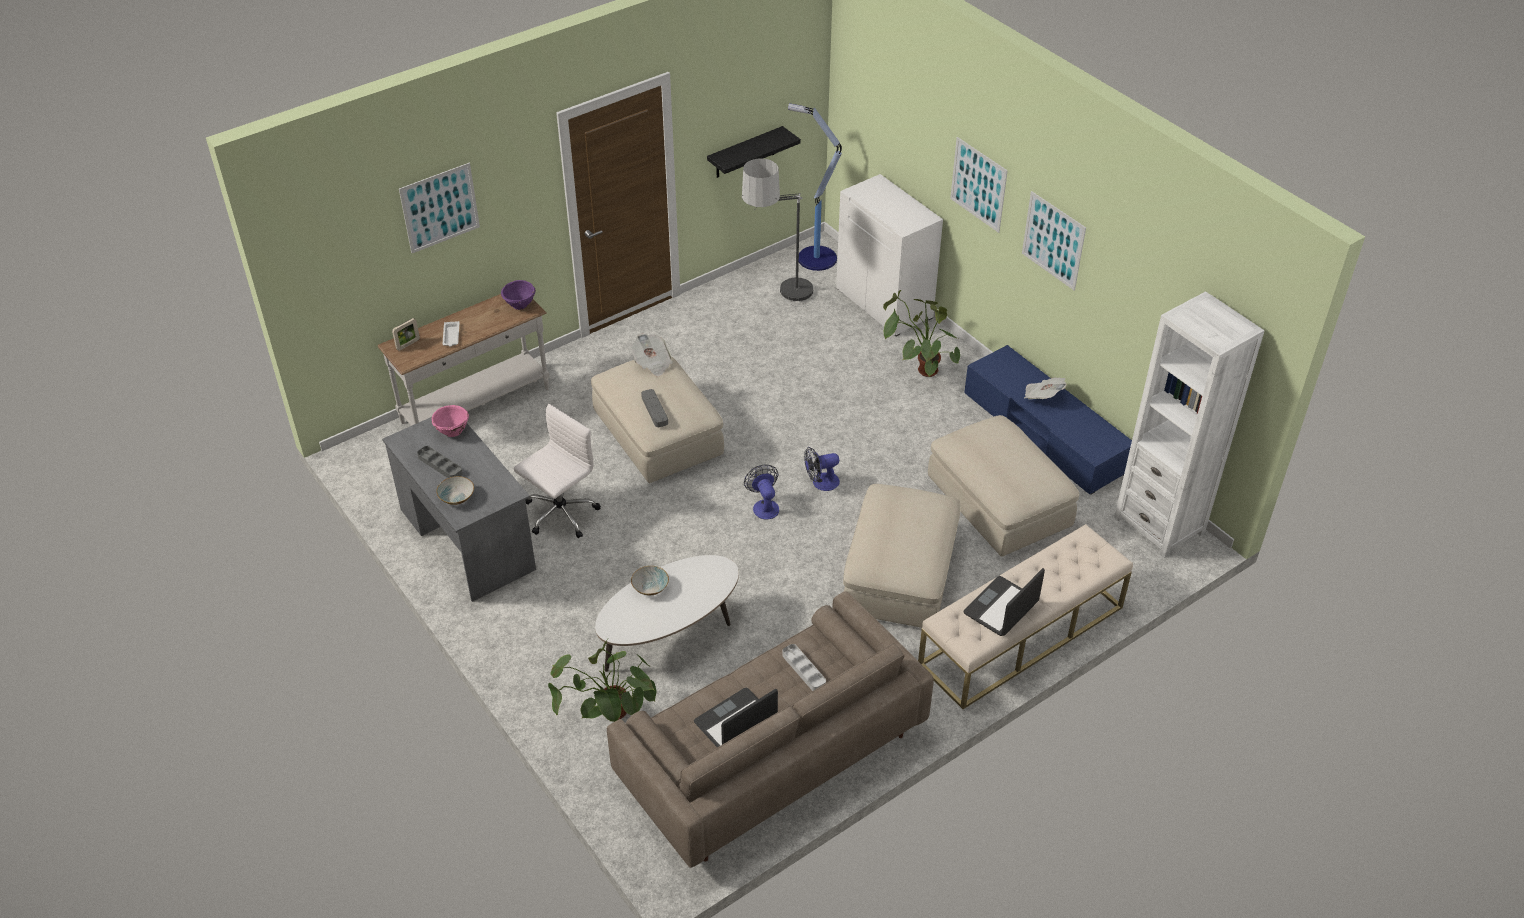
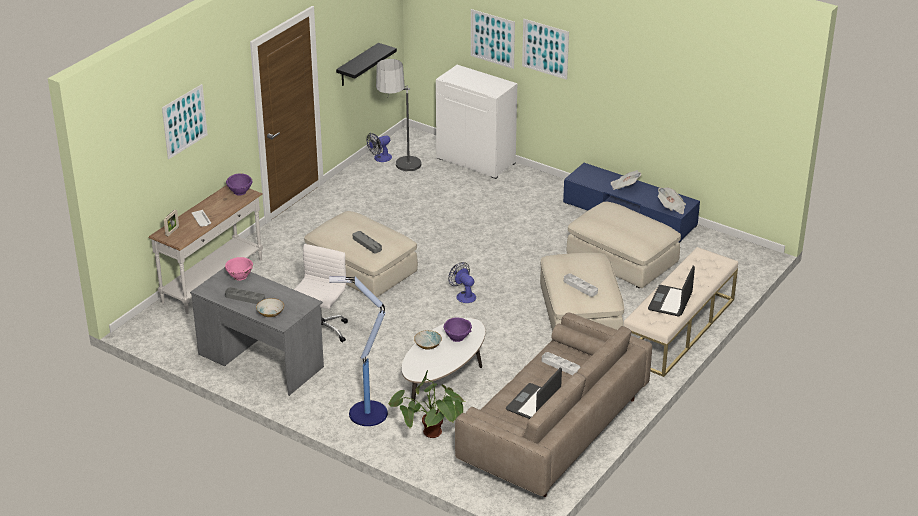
camera: 20 degrees left, 10 degrees down
(652, 363) = (347, 217): newspaper -> newspaper (671, 207)
(694, 586) = (458, 338): none -> purple bowl
(815, 258) = (409, 142): floor lamp -> floor lamp (366, 413)
(821, 483) = (495, 274): fan -> fan (380, 158)
(892, 549) = (580, 287): none -> grey tray
(917, 369) = (522, 195): potted plant -> none
(1053, 240) = (613, 72): picture -> picture (492, 38)
(1159, 525) = (732, 250): white bookcase -> none

